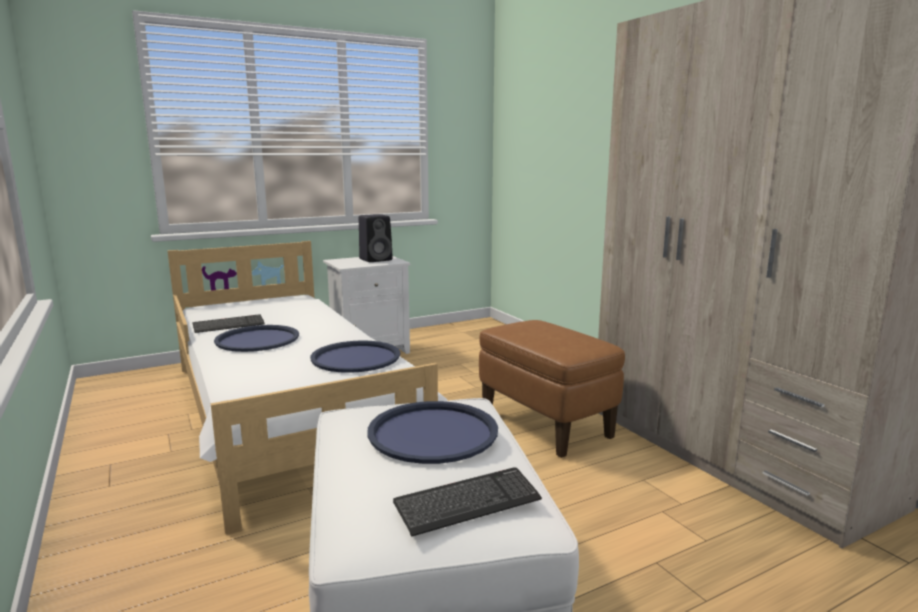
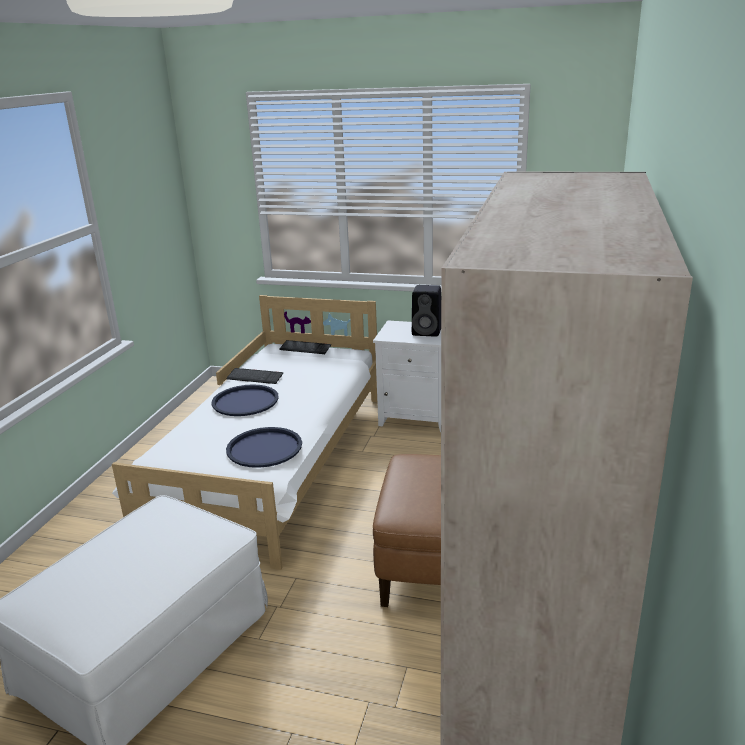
camera: 45 degrees right, 10 degrees up
(432, 433) = (153, 549): blue tray -> none
(468, 503) = (77, 610): keyboard -> keyboard (305, 348)

